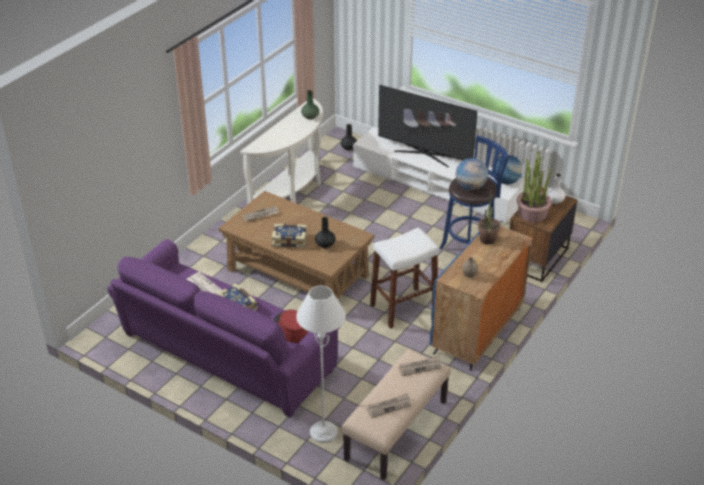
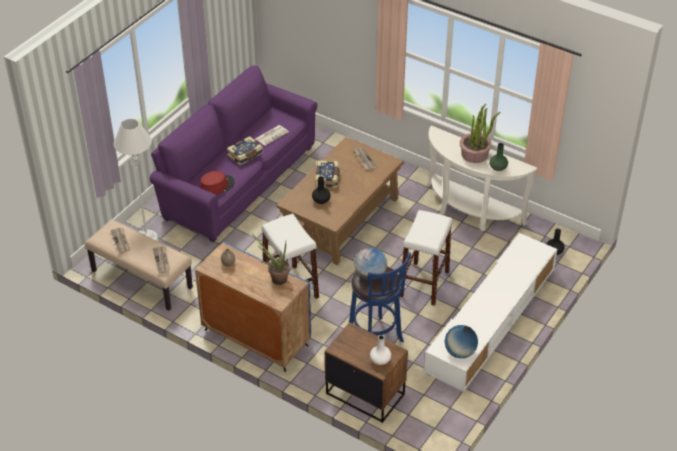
camera: 90 degrees right, 5 degrees up
(392, 221) = (424, 283): none -> white stool
(424, 154) = (506, 287): television -> none
(532, 213) = (357, 339): potted plant -> potted plant (475, 154)

